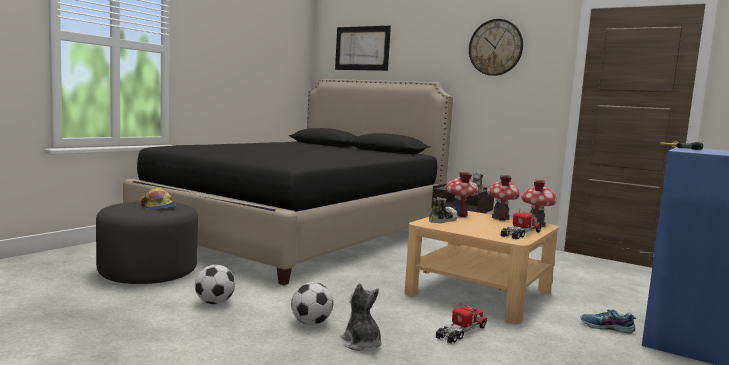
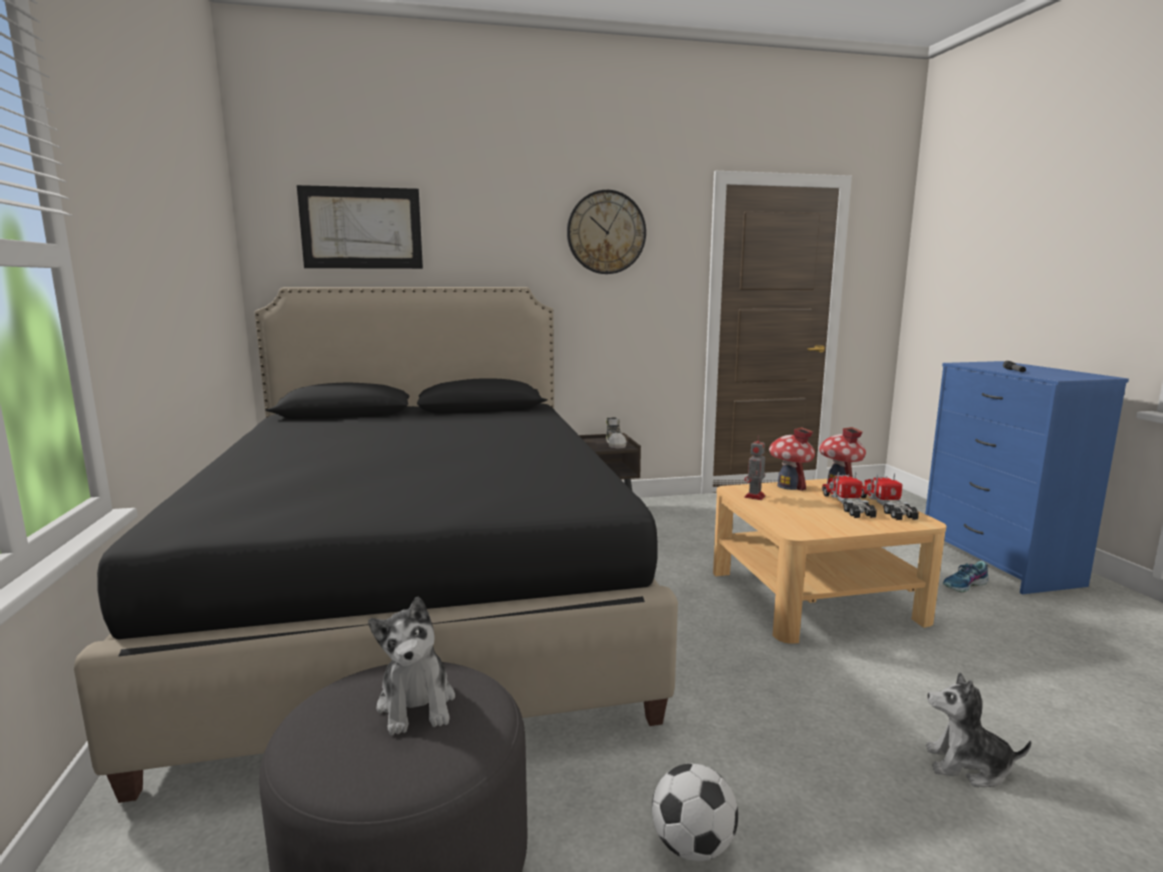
camera: 45 degrees left, 5 degrees up
(158, 206) = (417, 704): cap -> plush toy
(311, 323) = (862, 776): football -> none
(442, 220) = (784, 516): shoe -> none
(458, 214) = (754, 497): toy house -> toy robot
(461, 332) = (949, 670): toy truck -> toy truck (847, 505)

